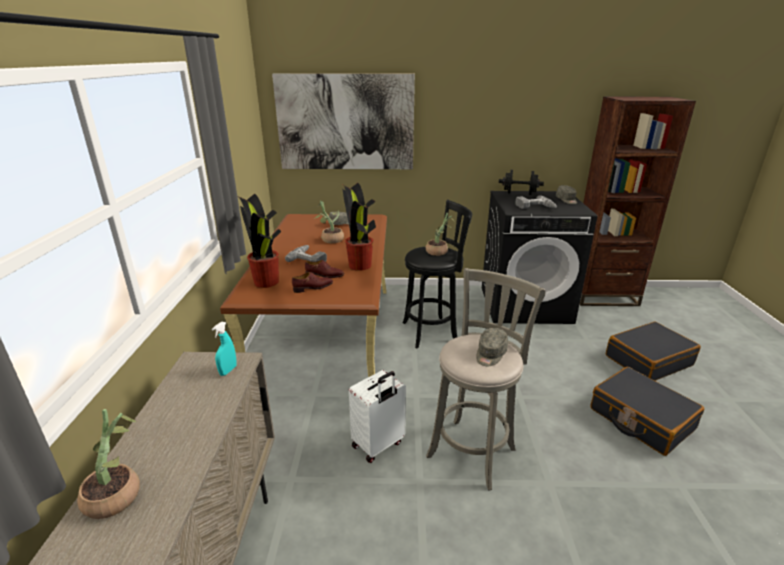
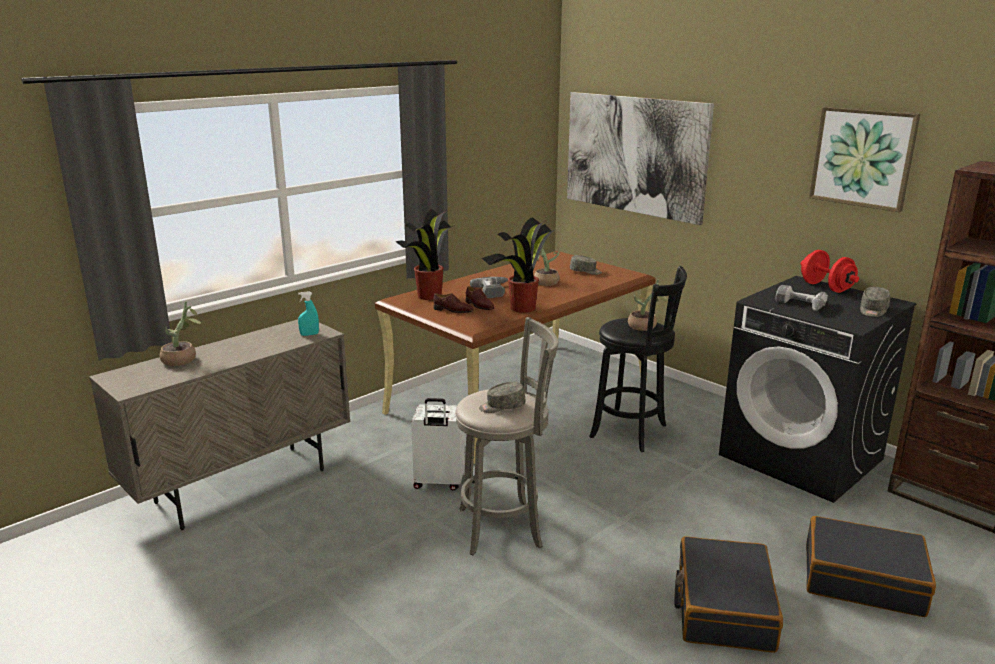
camera: 45 degrees right, 5 degrees down
(519, 193) = (826, 287): black dumbbell -> red dumbbell
(530, 103) = (863, 157): none -> picture

